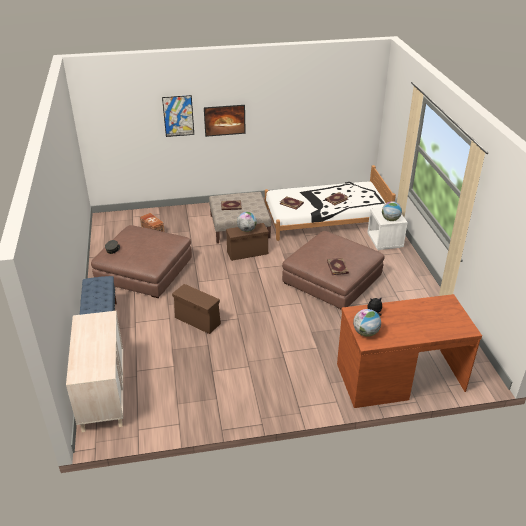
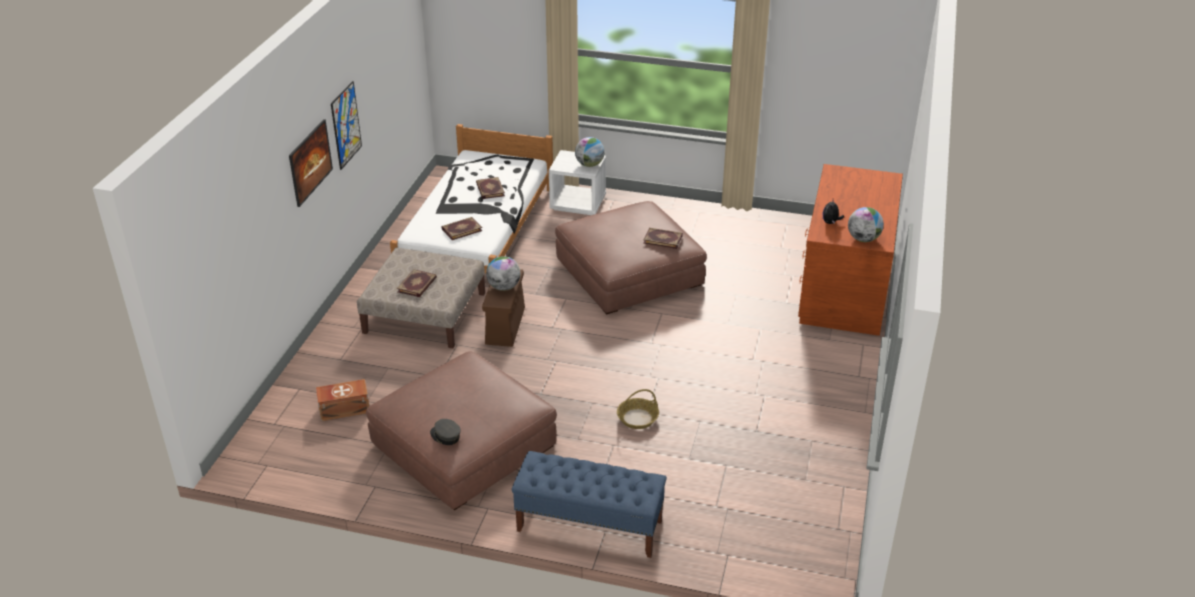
camera: 65 degrees left, 0 degrees up
(103, 393) = (747, 552): beige dresser -> none
(178, 116) = (267, 192): picture -> picture (346, 125)
(197, 320) = (637, 418): brown storage box -> basket

